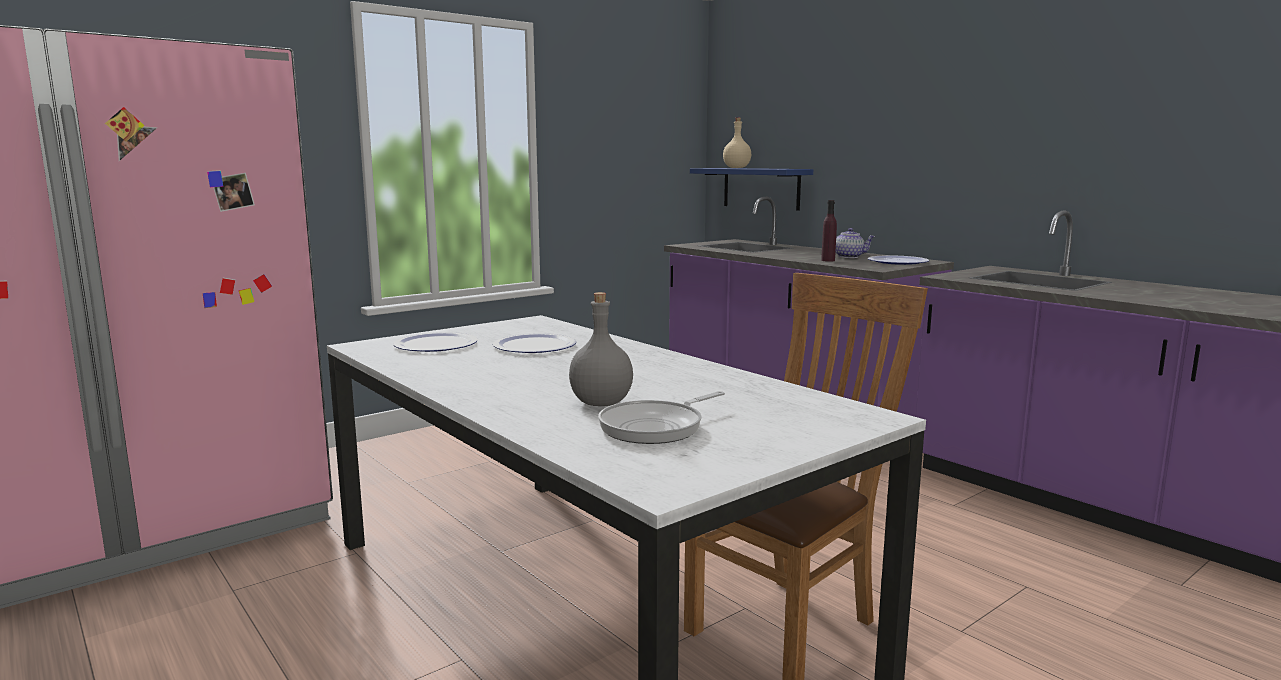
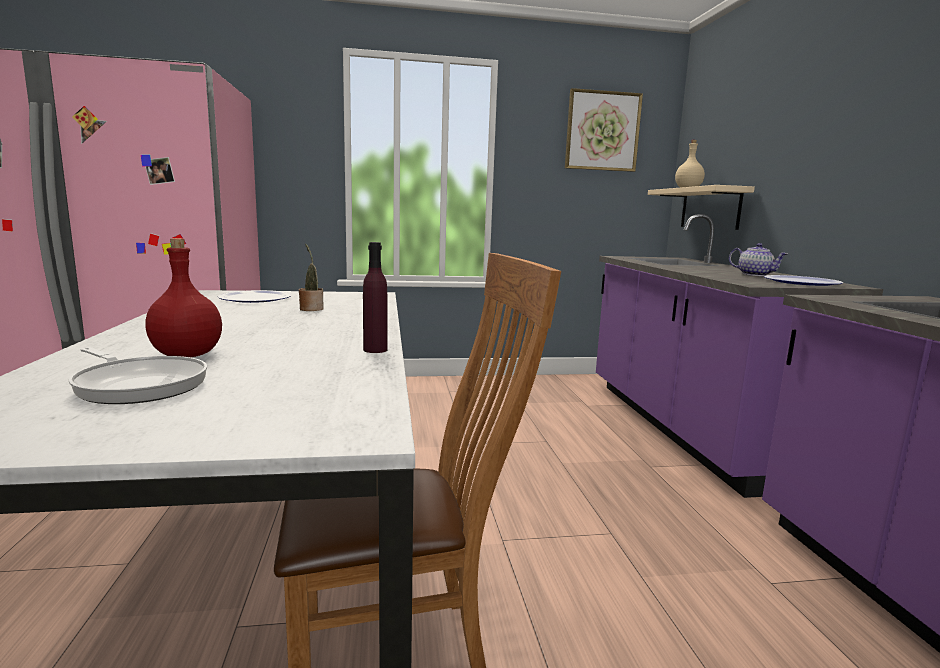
camera: 30 degrees right, 0 degrees up
(535, 346) = (311, 309): plate -> potted plant
(600, 403) = (187, 355): grey bottle -> red bottle
(640, 104) = (602, 131): none -> picture
(656, 427) = (139, 385): frying pan -> frying pan turned 135 degrees counterclockwise
(761, 188) = (710, 208): blue shelf -> beige shelf
(828, 260) = (718, 275): purple bottle -> purple bottle (375, 350)

